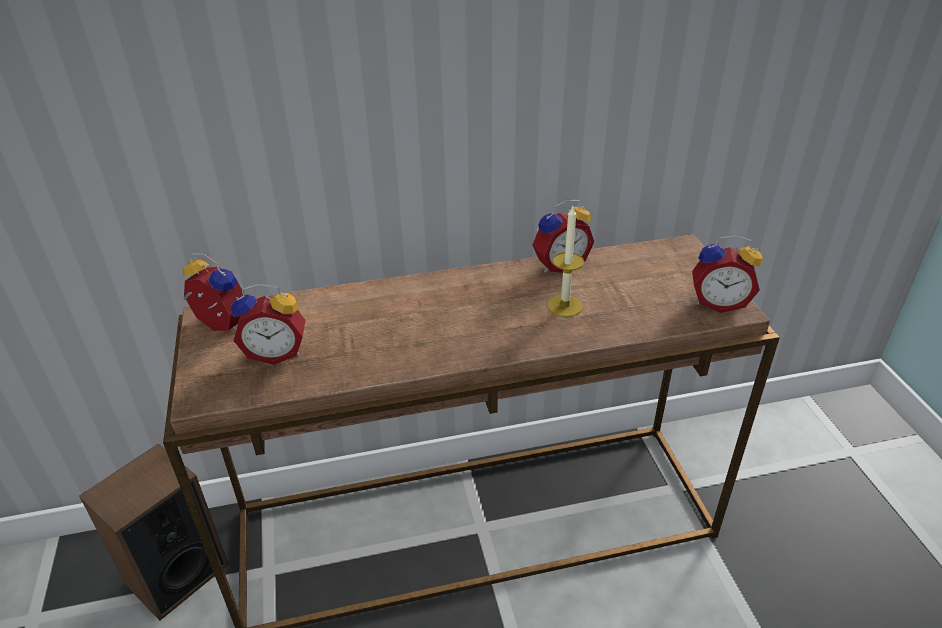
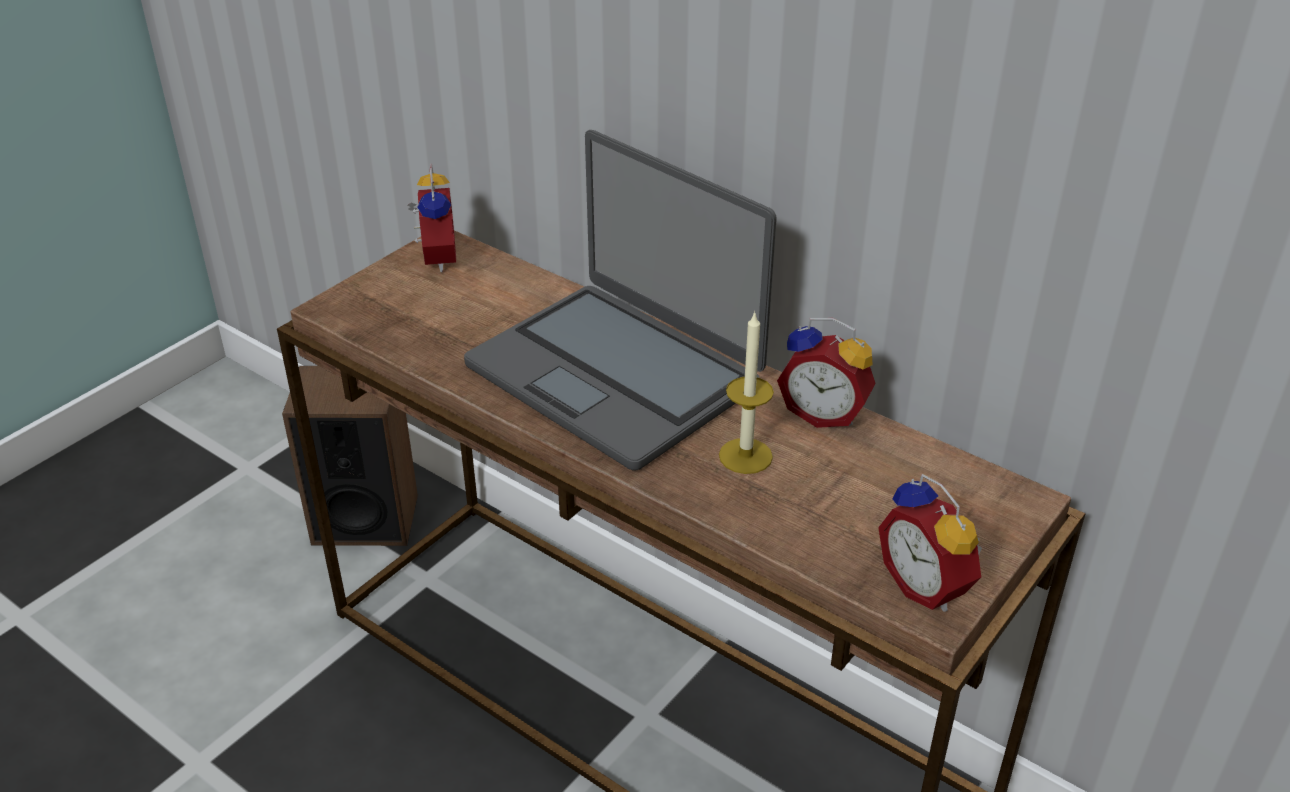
camera: 50 degrees right, 0 degrees up
(276, 352) = (435, 311): alarm clock -> none
(439, 313) = (615, 374): none -> laptop

